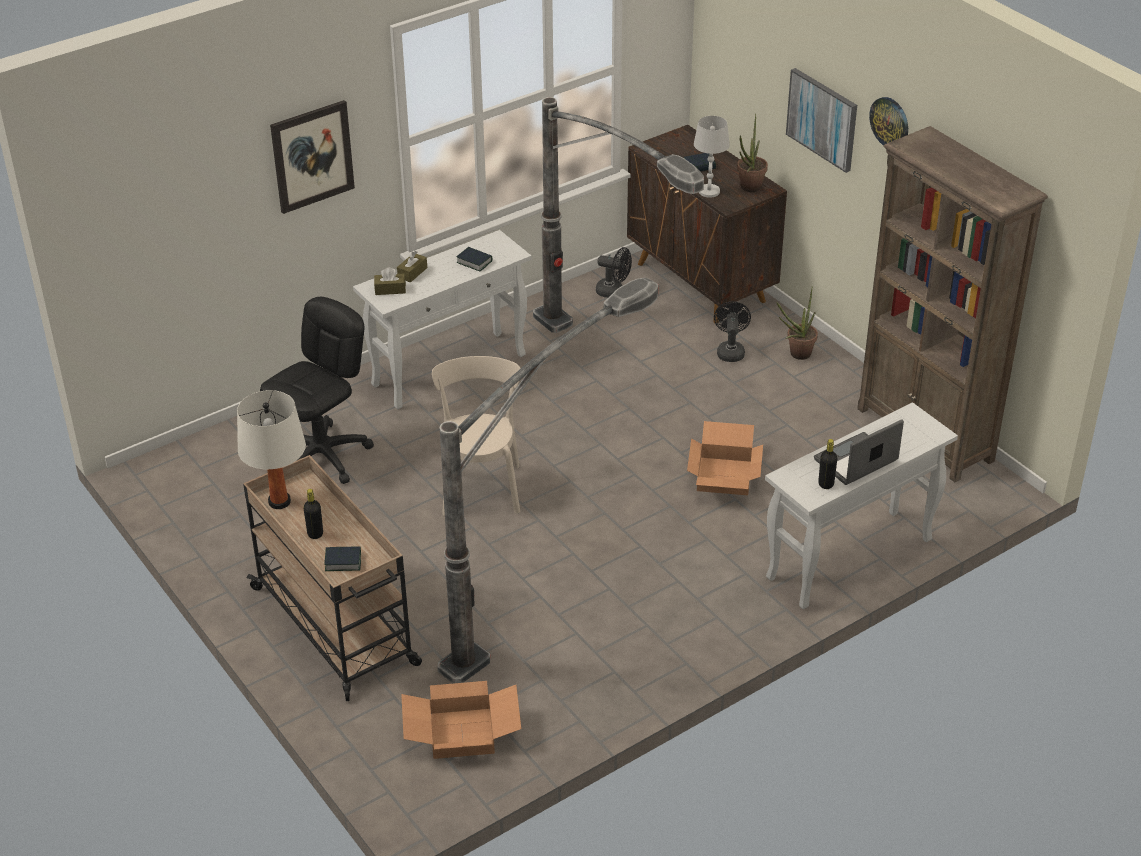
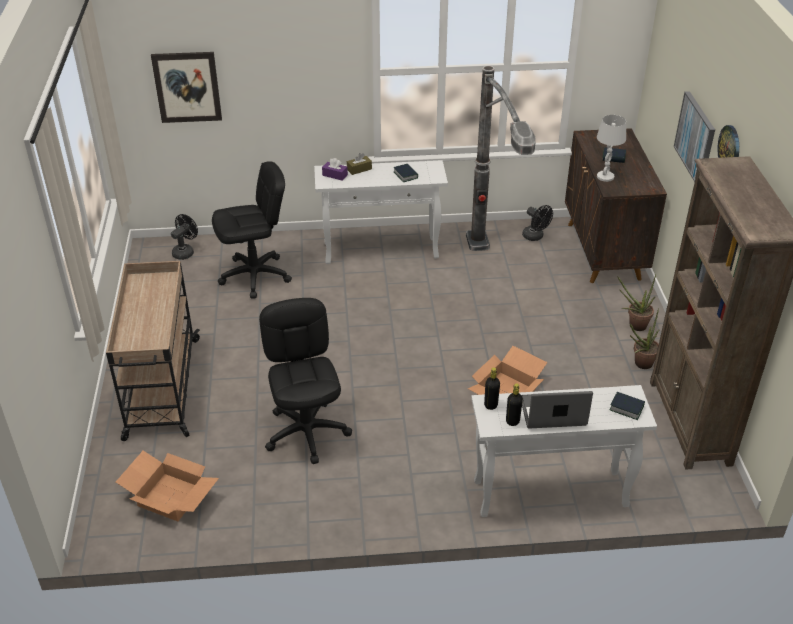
camera: 30 degrees right, 0 degrees up
(279, 502) = (141, 285): white table lamp -> none
(312, 156) = (298, 60): picture -> picture (187, 87)
(315, 534) = (141, 314): black bottle -> black bottle (490, 405)
(343, 561) = (138, 339): book -> book (626, 408)
(390, 289) = (335, 175): brown tissue box -> purple tissue box
(481, 486) = (334, 333): beige chair -> none
(549, 603) = (307, 432): floor lamp -> black office chair
(730, 351) = (585, 305): black fan -> black fan (185, 252)
(748, 189) = (637, 184): potted plant -> potted plant (640, 364)

